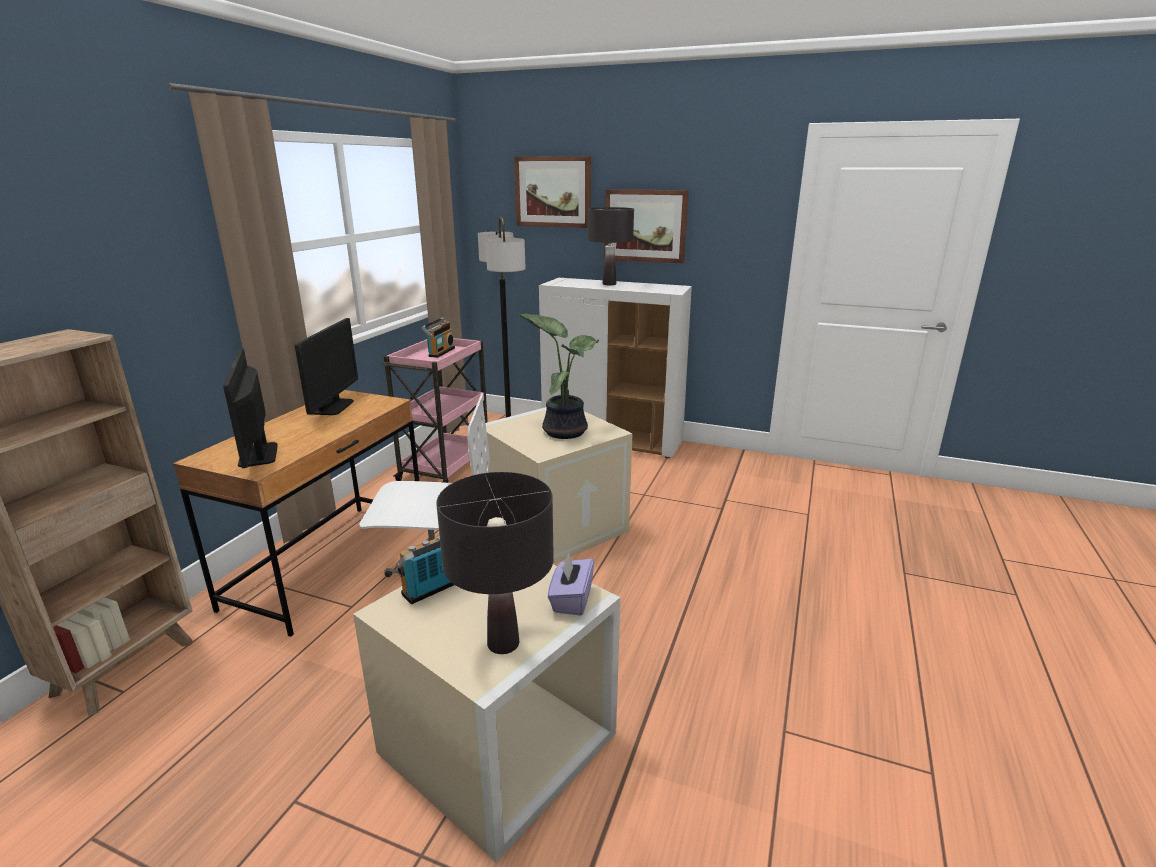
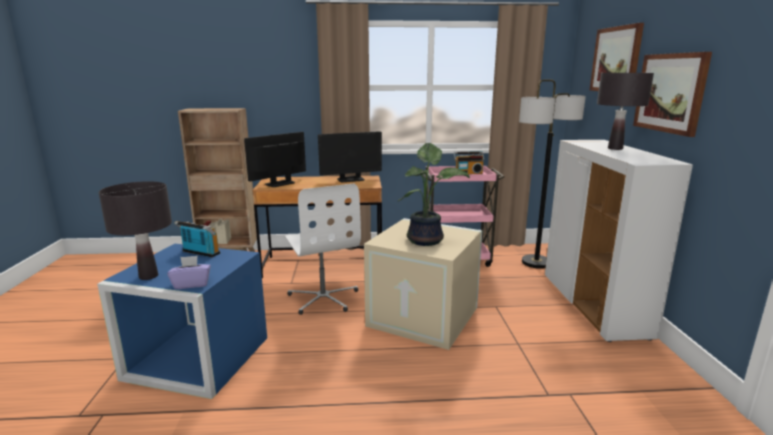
camera: 65 degrees right, 5 degrees down
(498, 746) = (195, 358): beige storage box -> blue storage box

